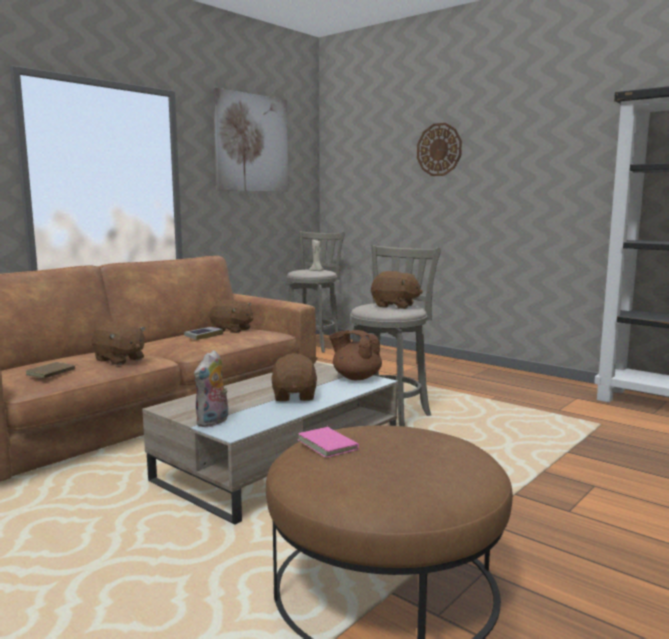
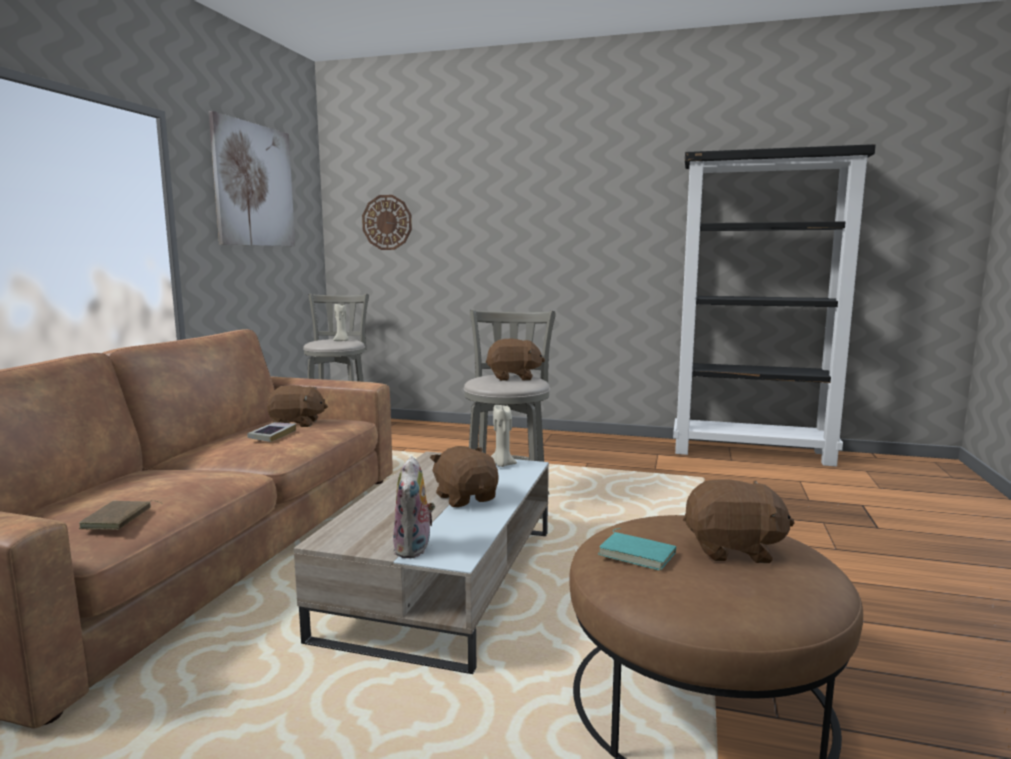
camera: 25 degrees left, 0 degrees up
(119, 360) = (196, 484): brown plush toy -> brown plush toy (733, 550)
(329, 445) = (638, 553): pink book -> turquoise book
(356, 377) = (502, 464): brown teapot -> beige candle
(439, 149) = (479, 201): wall clock -> wall clock (387, 222)

